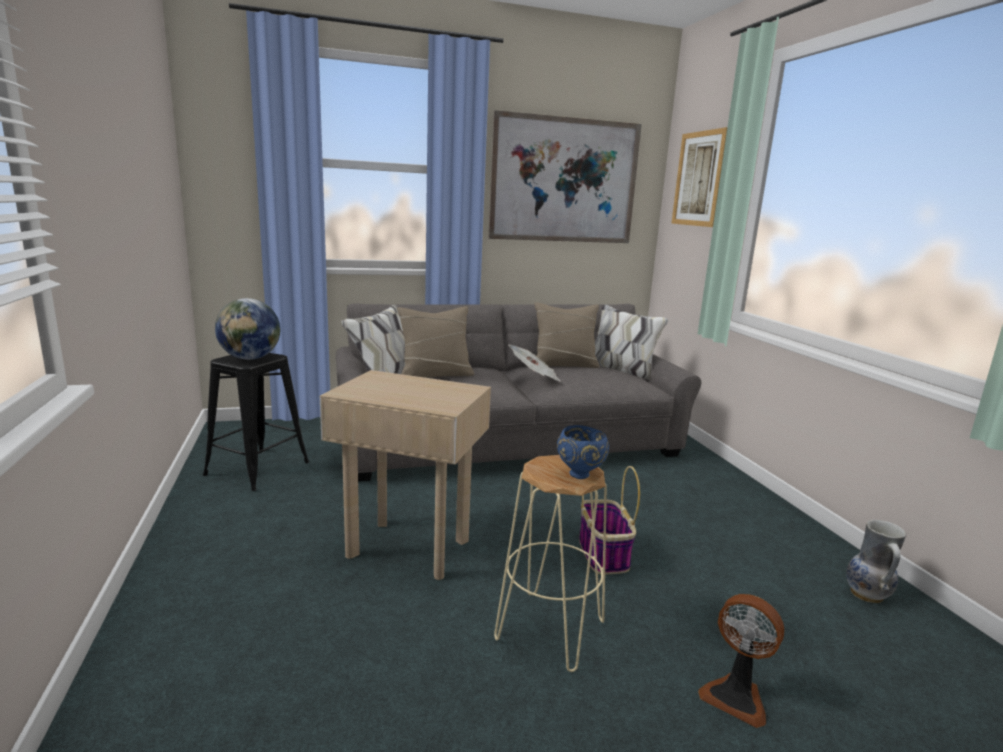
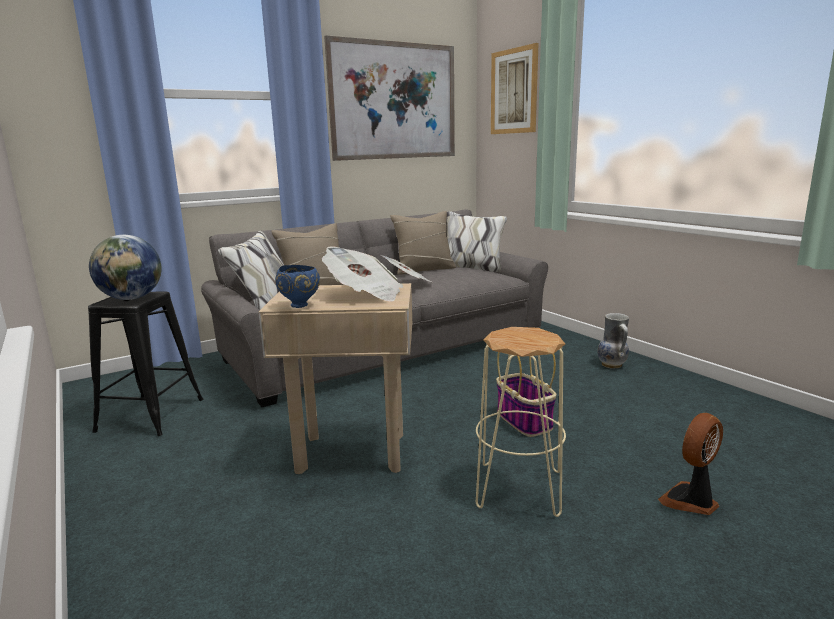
camera: 15 degrees left, 0 degrees up
(432, 393) = (365, 294): none -> newspaper
(581, 475) = (541, 338): blue bowl -> blue bowl (300, 305)
(736, 696) = (691, 501): fan -> fan turned 120 degrees clockwise
(867, 595) = (733, 407): vase -> vase (612, 365)

